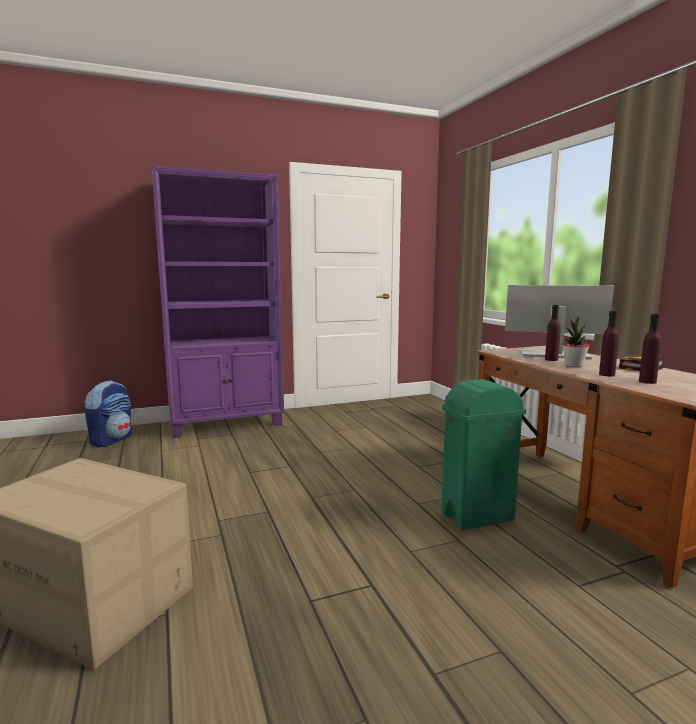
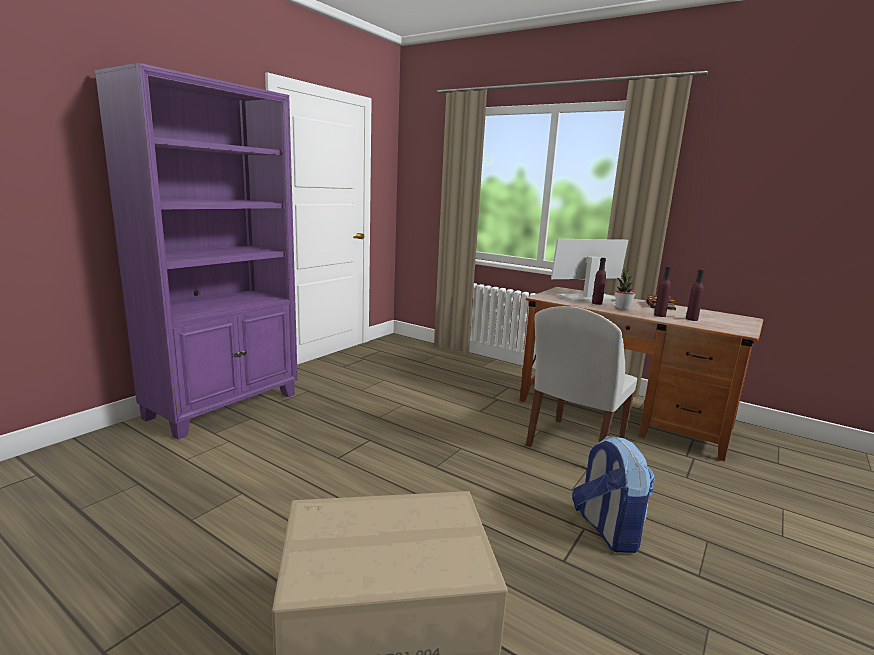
camera: 35 degrees left, 5 degrees up
(111, 440) = (83, 464): backpack -> backpack (606, 530)
(476, 516) = (574, 445): green trash can -> white chair

